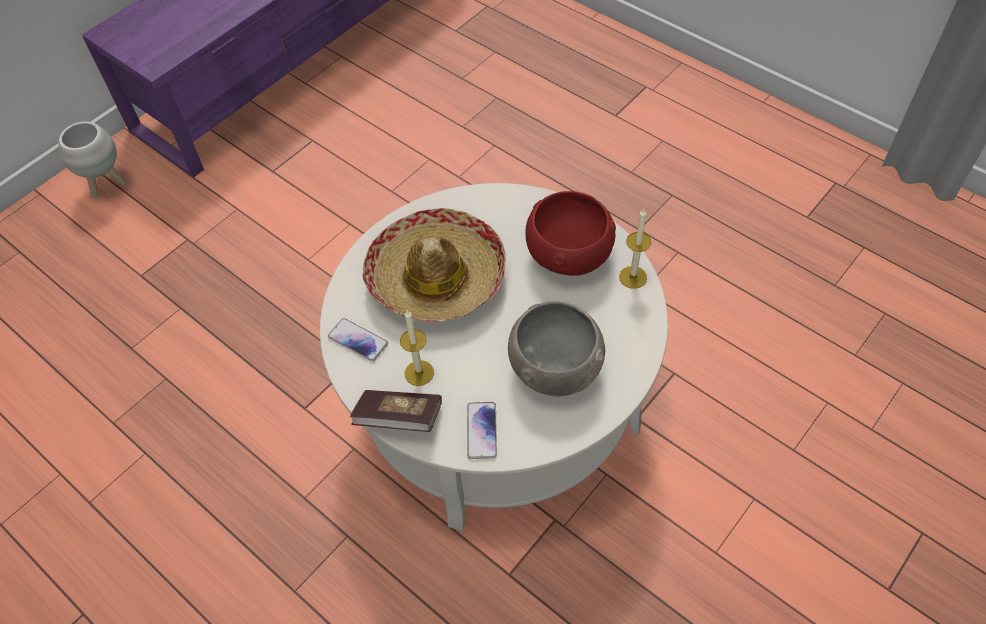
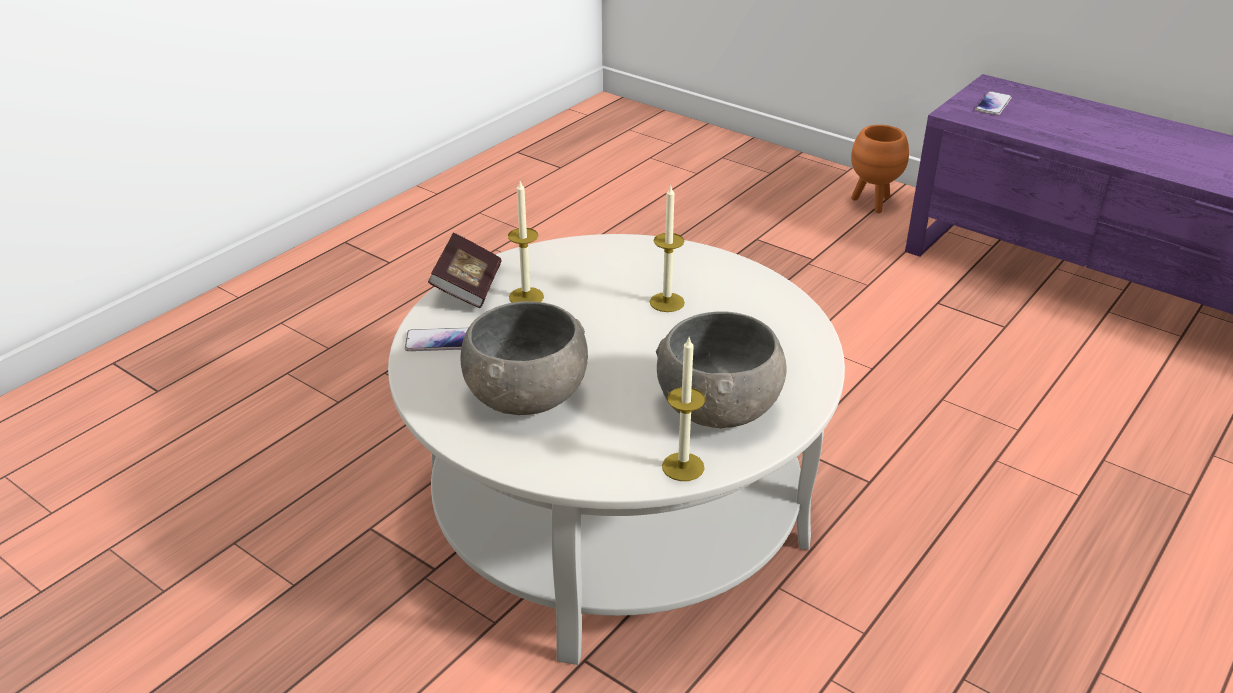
camera: 85 degrees right, 20 degrees down
(107, 184) = (873, 203): white planter -> orange planter
(358, 340) = (572, 257): phone -> phone (993, 104)
(436, 277) = (667, 302): hat -> candle
(568, 253) = (720, 406): red bowl -> grey bowl

